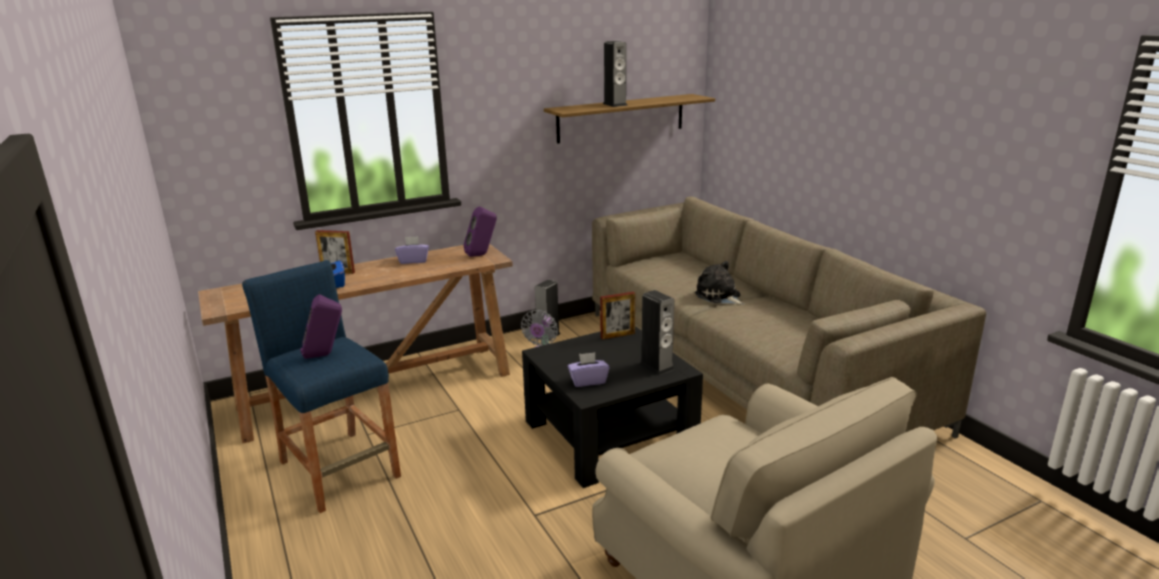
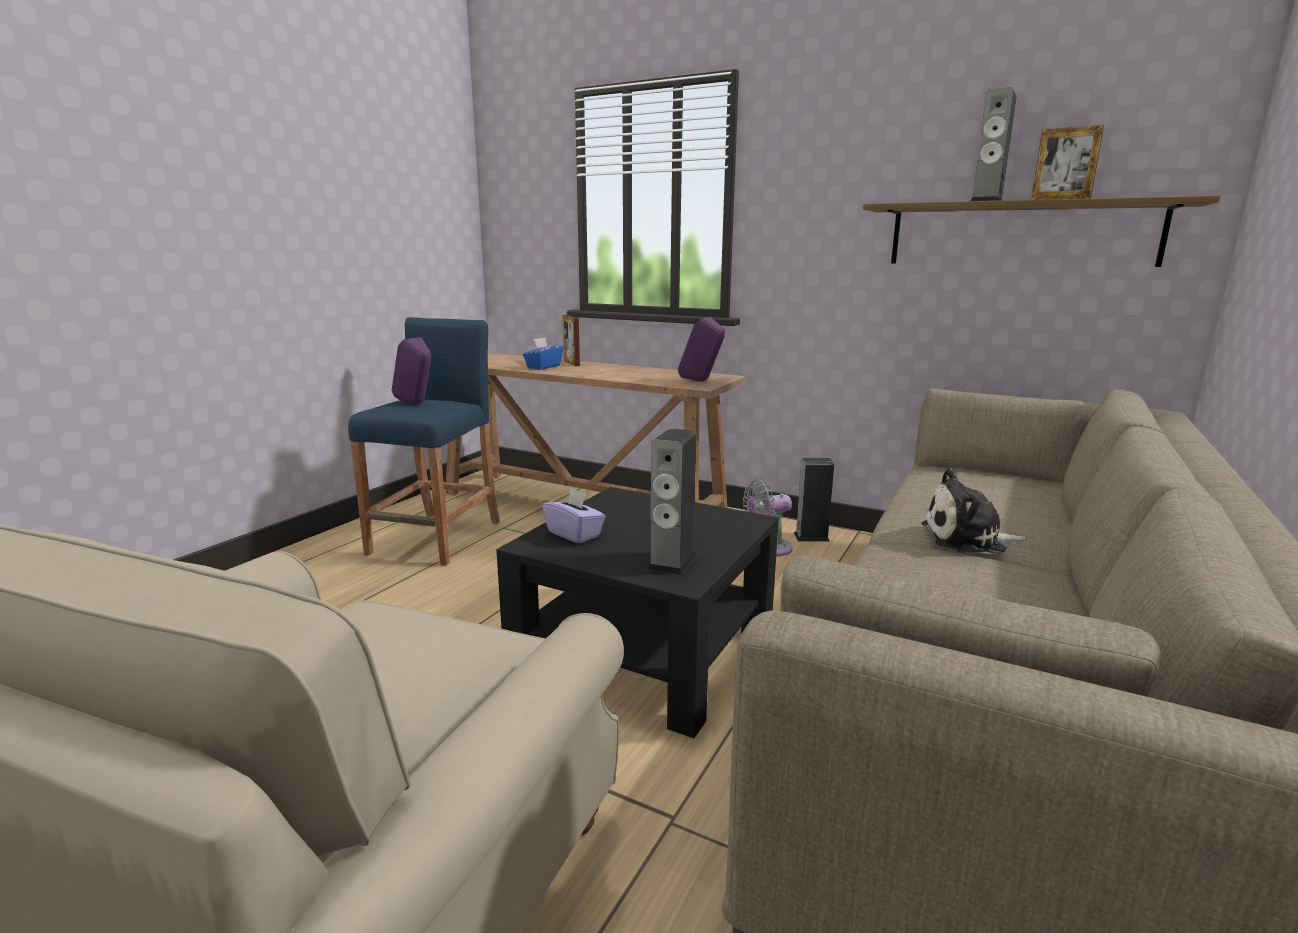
camera: 55 degrees right, 5 degrees down
(413, 261) = (639, 371): purple tissue box -> none
(617, 335) = (727, 518): picture frame -> picture frame (1060, 200)
(719, 296) = (968, 539): plush toy -> plush toy turned 105 degrees counterclockwise

